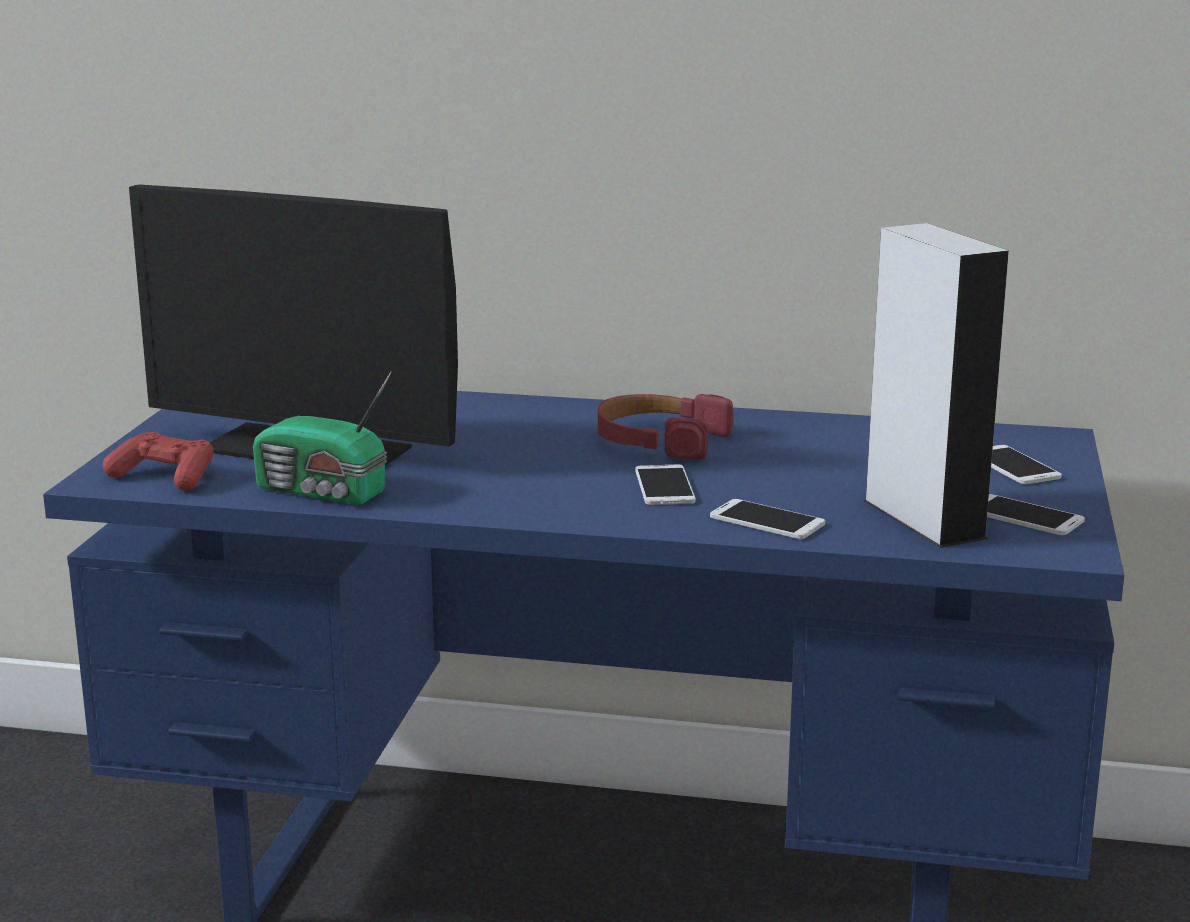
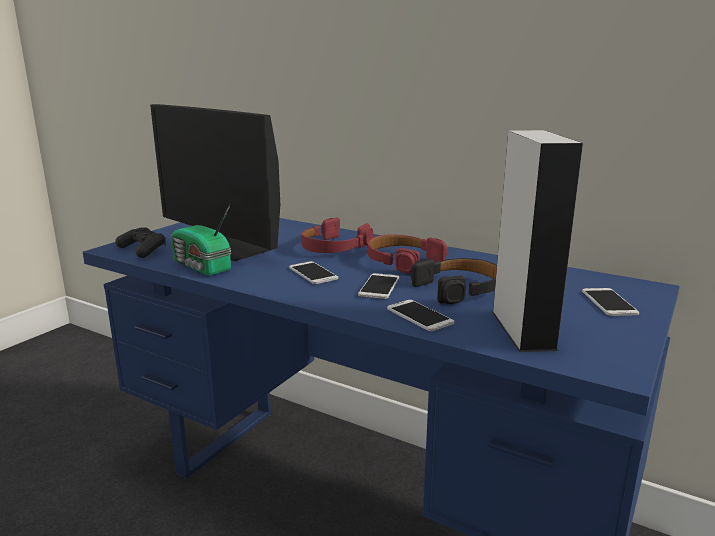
camera: 20 degrees right, 0 degrees up
(164, 476) = (142, 250): red game controller -> black game controller
(517, 430) = (333, 247): none -> red headphones
(788, 473) = (459, 288): none -> black headphones
(1025, 516) = (596, 338): phone -> phone (313, 273)

